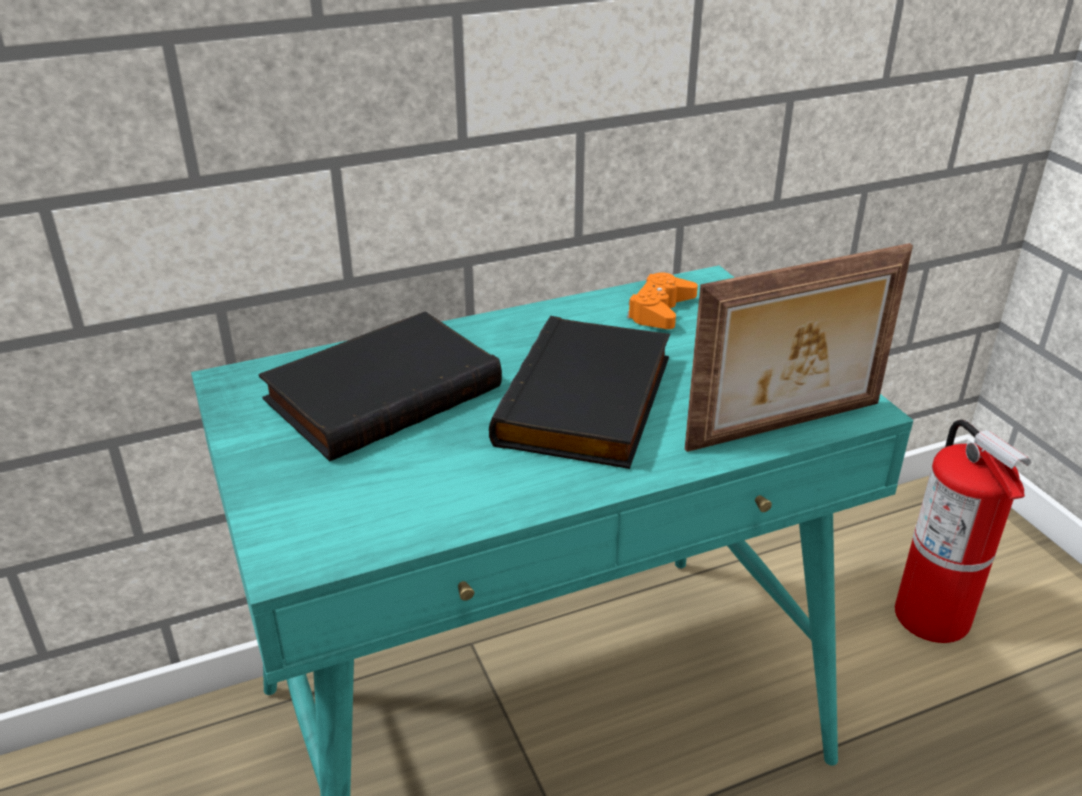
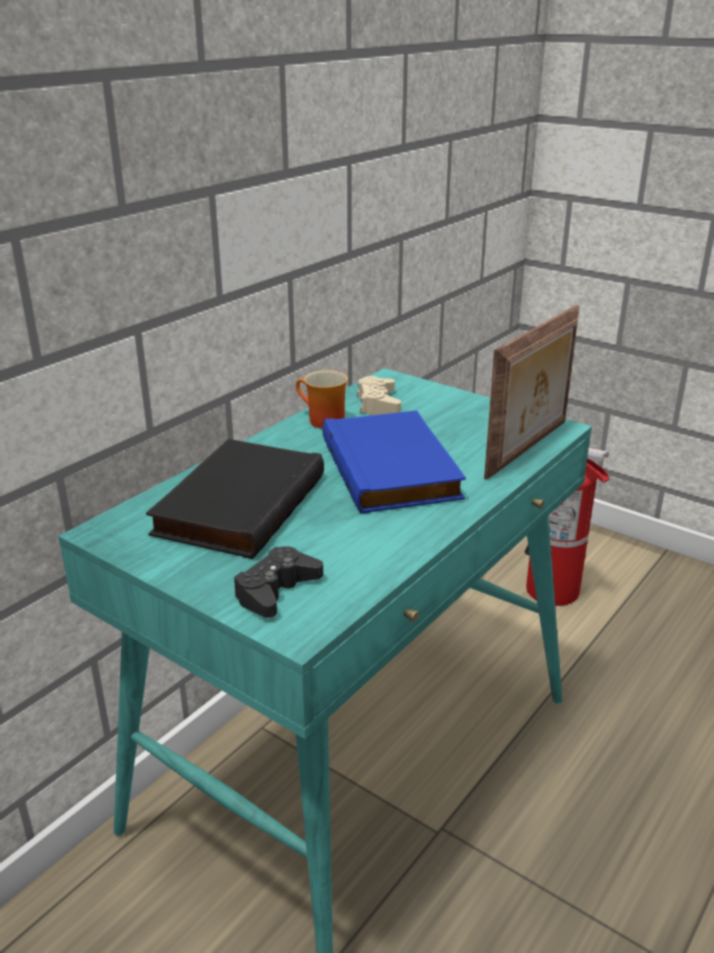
camera: 30 degrees left, 5 degrees down
(314, 507) = (276, 590): none -> black game controller
(571, 316) = (321, 421): none -> mug
(589, 402) = (394, 469): black book -> blue book
(660, 311) = (378, 403): orange game controller -> beige game controller

